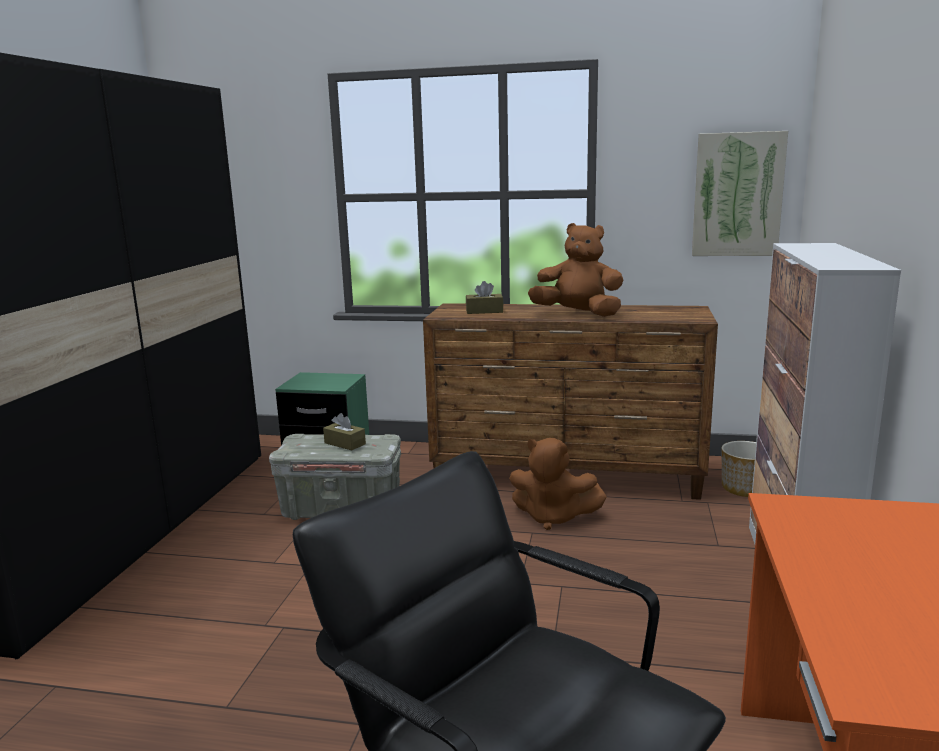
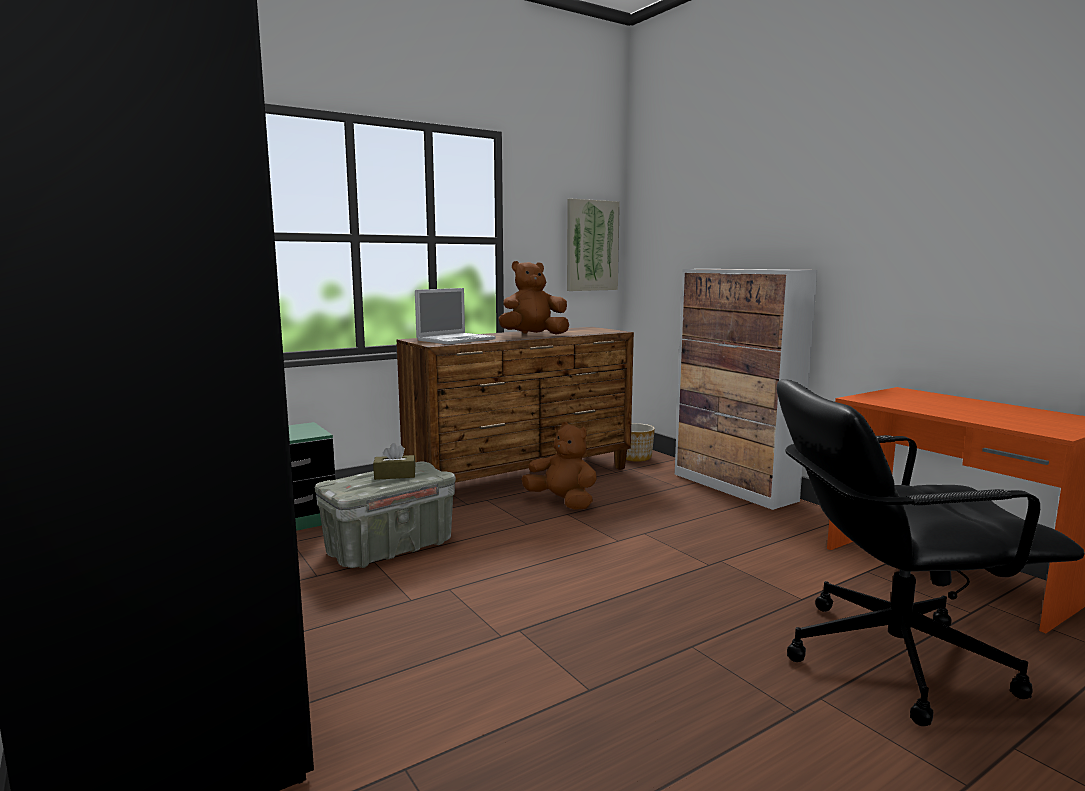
camera: 45 degrees left, 5 degrees down
(484, 311) = (457, 339): brown tissue box -> laptop
(553, 517) = (562, 502): brown plush toy -> brown plush toy turned 120 degrees counterclockwise

